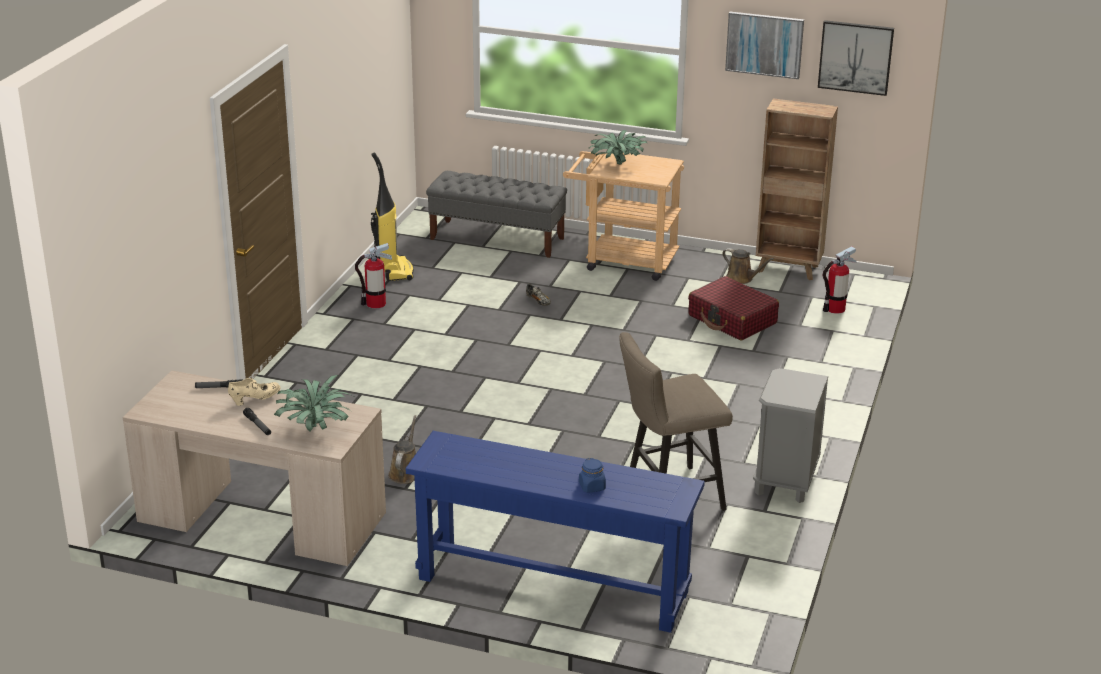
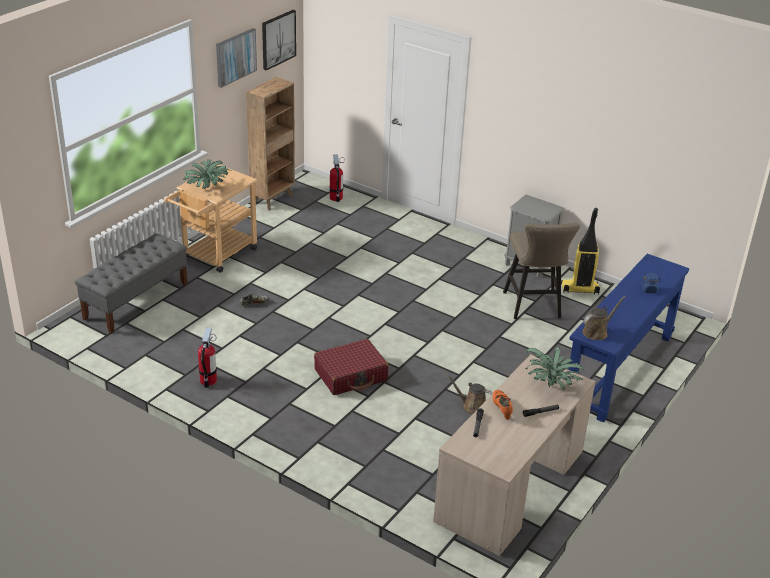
camera: 75 degrees left, 5 degrees up
(255, 399) = (502, 409): beige shoe -> orange shoe
(394, 271) = (155, 361): vacuum cleaner -> vacuum cleaner (579, 289)
(732, 319) = (329, 235): red suitcase -> red suitcase (351, 375)
(742, 279) = (275, 218): brown watering can -> brown watering can (597, 332)

